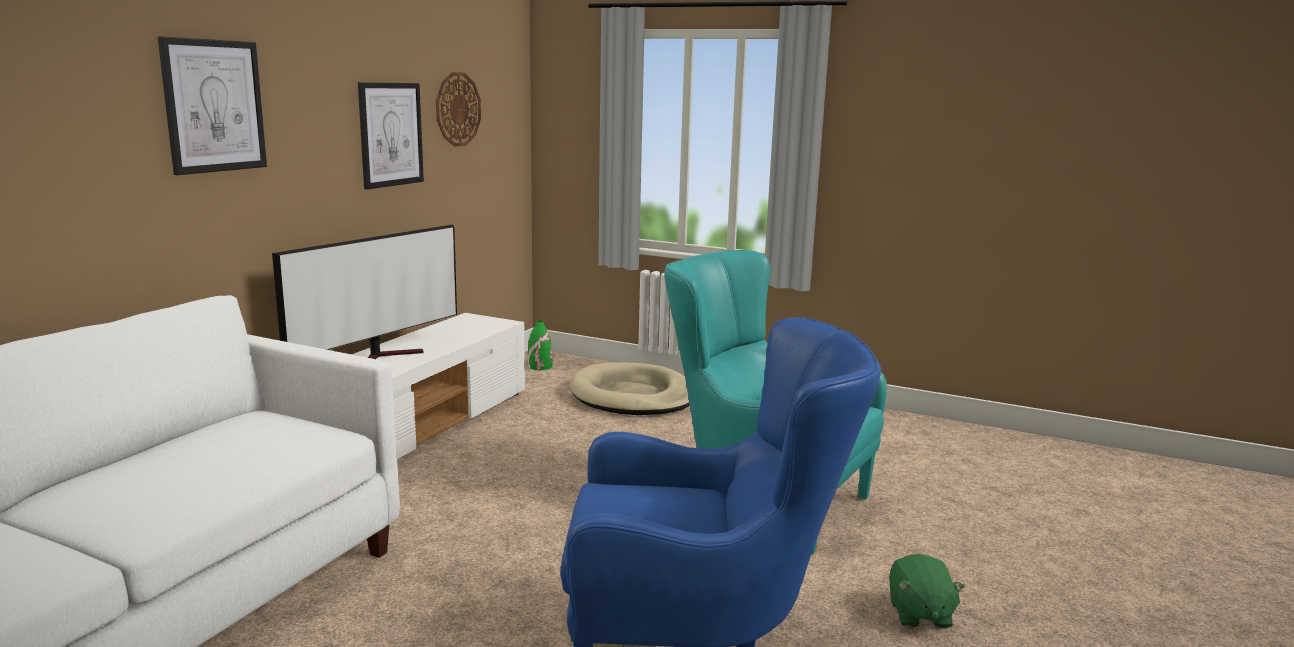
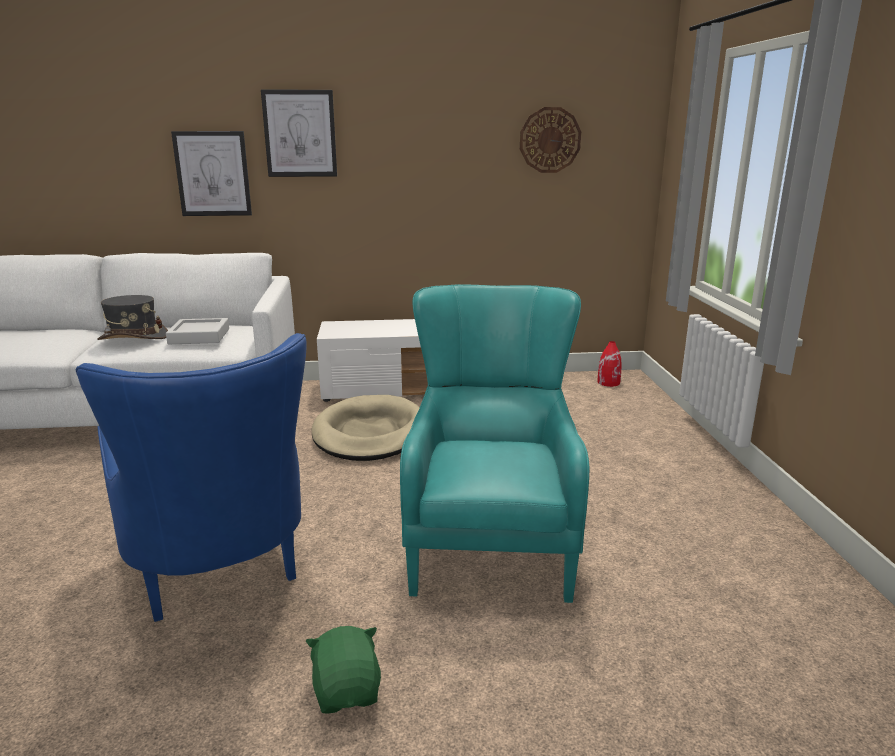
camera: 60 degrees right, 5 degrees up
(158, 483) = (133, 337): none -> grey hat
(258, 441) = (199, 336): none -> grey tray
(385, 357) = (409, 326): television -> none
(390, 134) = (463, 159): picture -> picture (213, 174)
(540, 366) = (608, 382): green vase -> red vase
(632, 396) = (615, 429): beige dog bed -> beige dog bed (370, 433)
(919, 614) = (347, 691): green plush toy -> green plush toy turned 105 degrees clockwise

